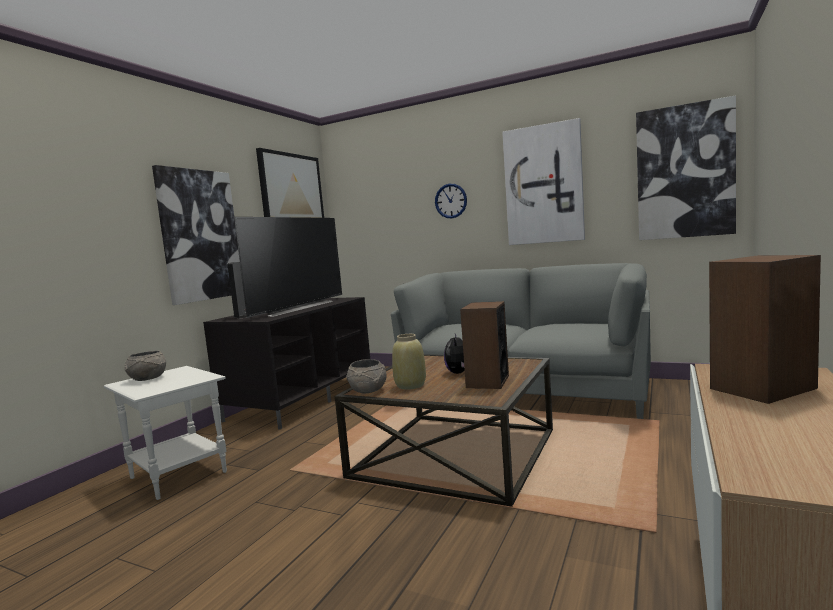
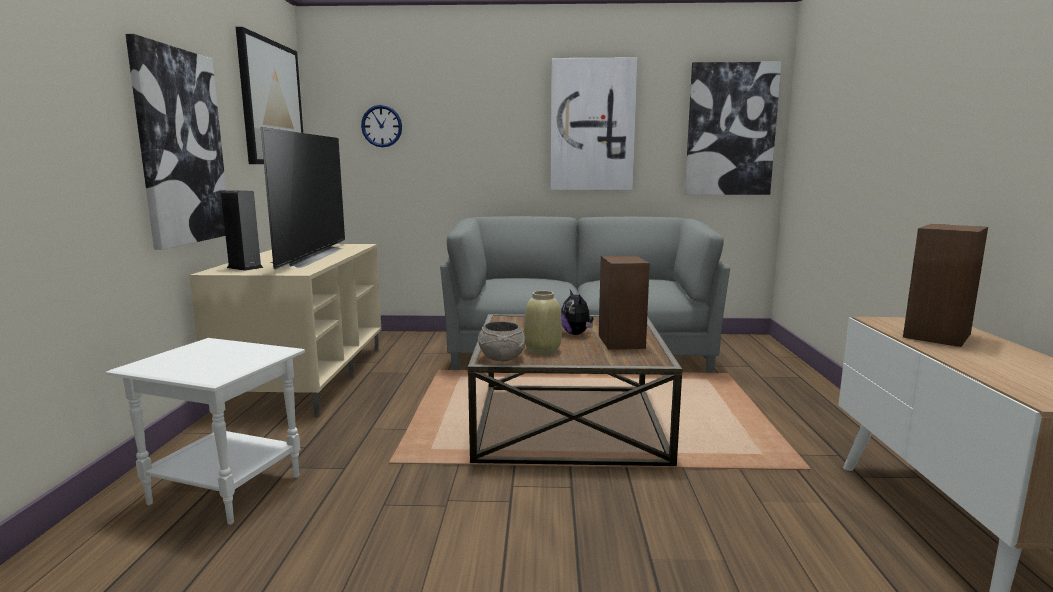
camera: 25 degrees left, 5 degrees up
(147, 379) = (178, 359): grey bowl -> none
(302, 399) = (307, 377): black tv stand -> beige tv stand
(451, 201) = (481, 131): wall clock -> wall clock (381, 126)

